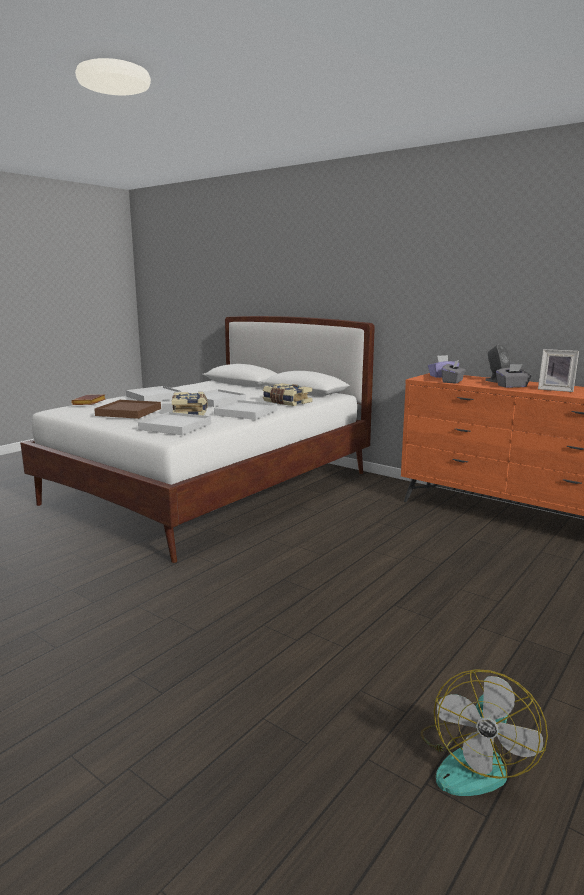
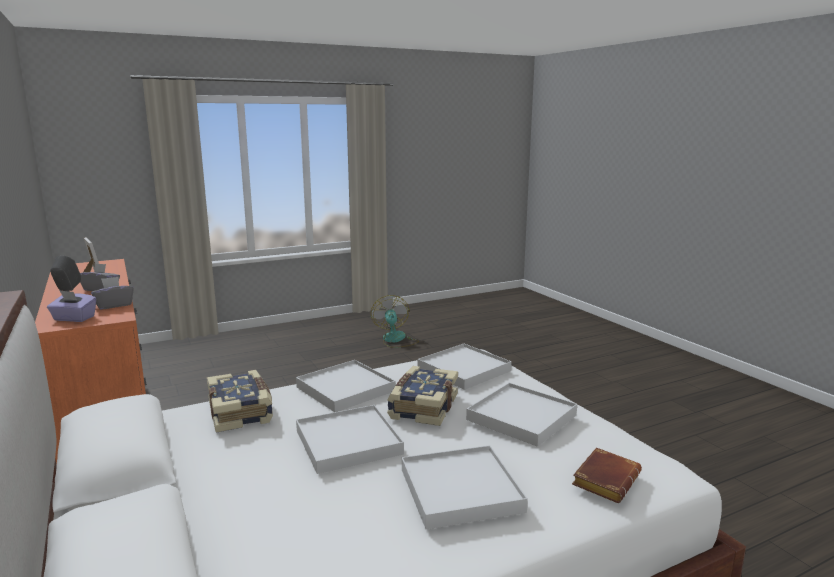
camera: 155 degrees left, 0 degrees up
(128, 412) = (522, 417): brown tray -> white tray
(474, 761) = (395, 340): fan -> fan turned 60 degrees counterclockwise

